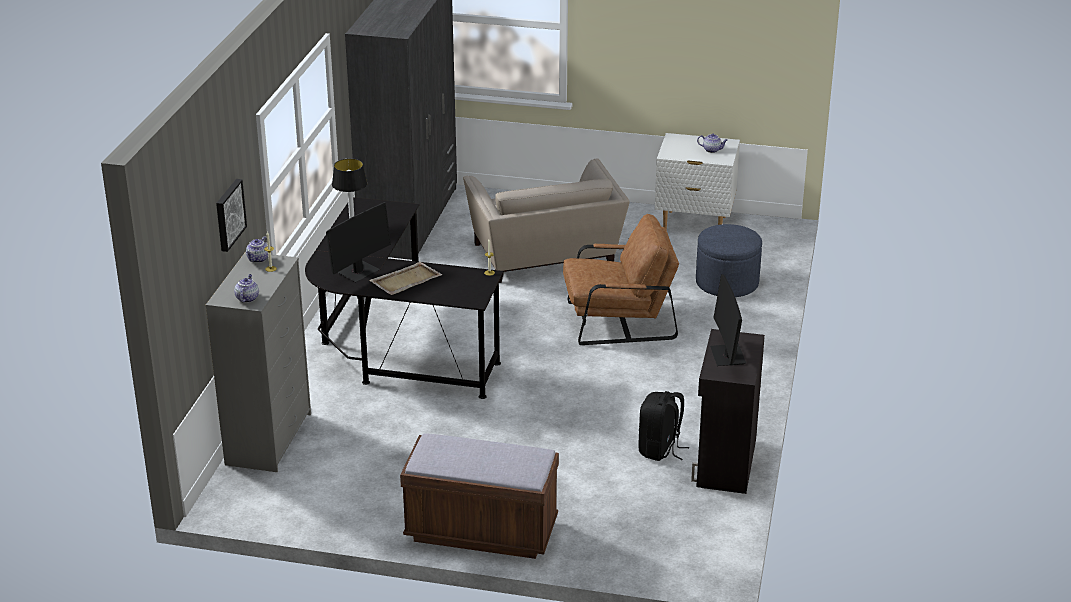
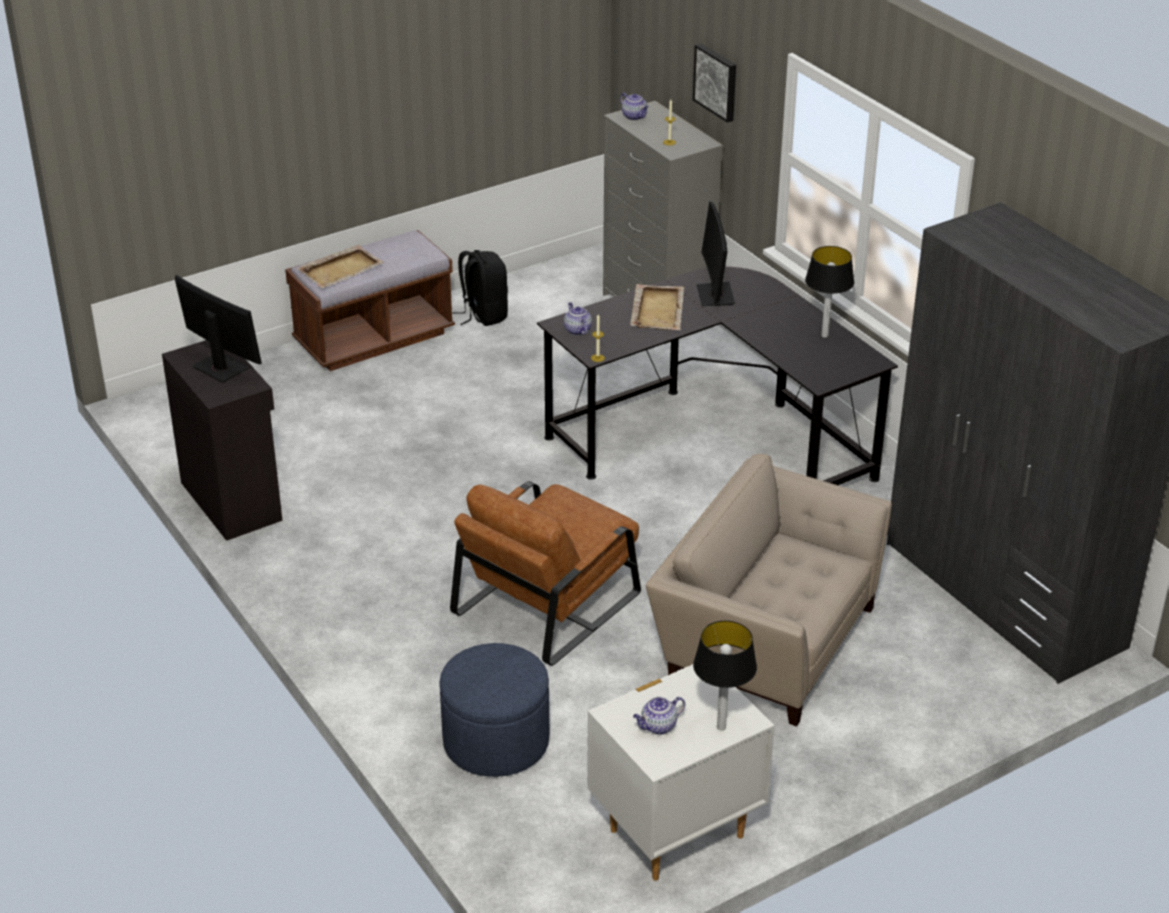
camera: 135 degrees right, 5 degrees up
(258, 259) = (696, 144): teapot -> teapot (577, 330)
(511, 460) = (341, 269): none -> beige tray
(660, 450) = (311, 479): black backpack -> black backpack (483, 315)
(687, 140) = (721, 727): none -> table lamp

